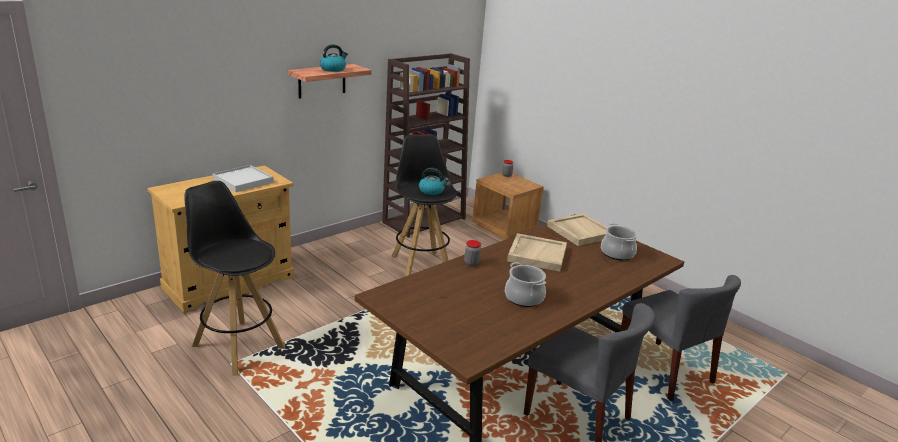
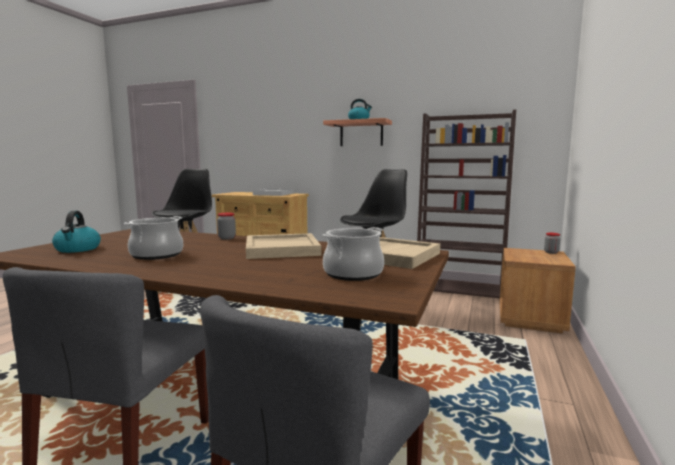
camera: 65 degrees right, 15 degrees down
(432, 191) = (367, 217): kettle -> kettle (78, 249)

